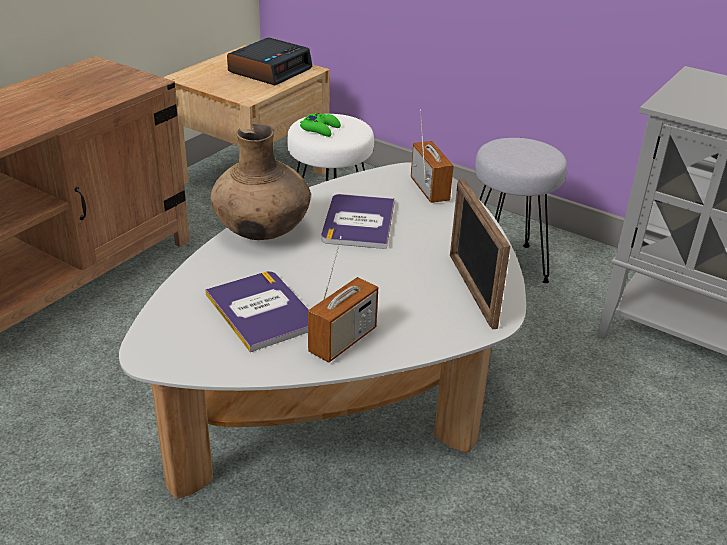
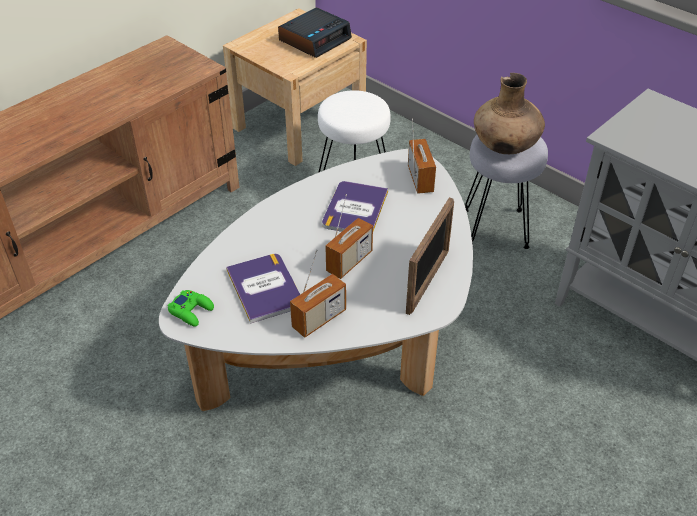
camera: 10 degrees right, 10 degrees up
(263, 232) = (279, 214): brown vase -> brown vase (505, 146)
(320, 129) = (345, 108): green game controller -> green game controller (191, 311)
(366, 276) = (349, 262): none -> radio
(472, 290) = (428, 281): picture frame -> picture frame turned 150 degrees counterclockwise

